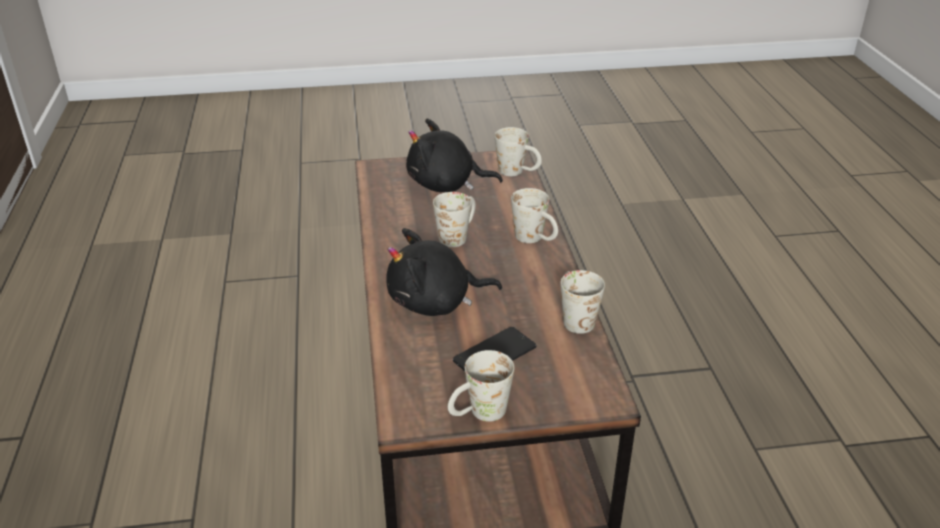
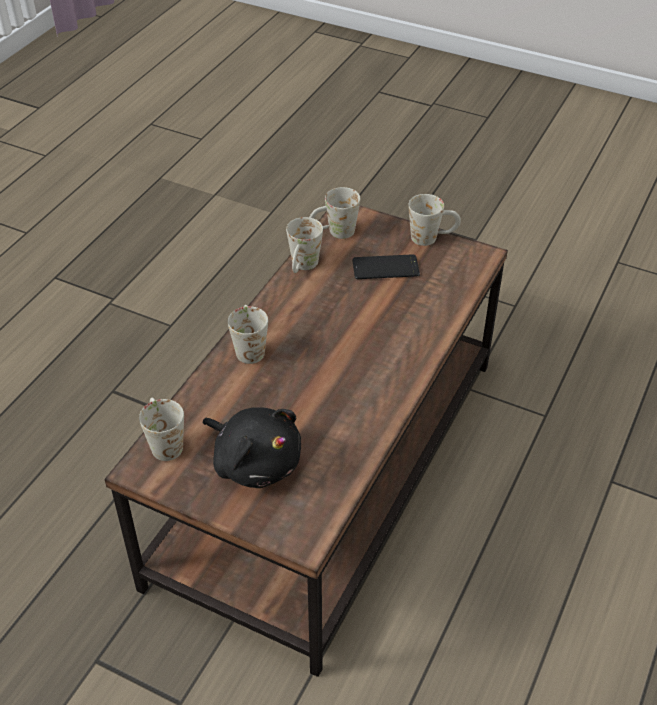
camera: 145 degrees left, 10 degrees up
(435, 302) = (391, 326): black plush toy -> none
(458, 235) = (310, 385): white mug -> white mug (334, 233)

